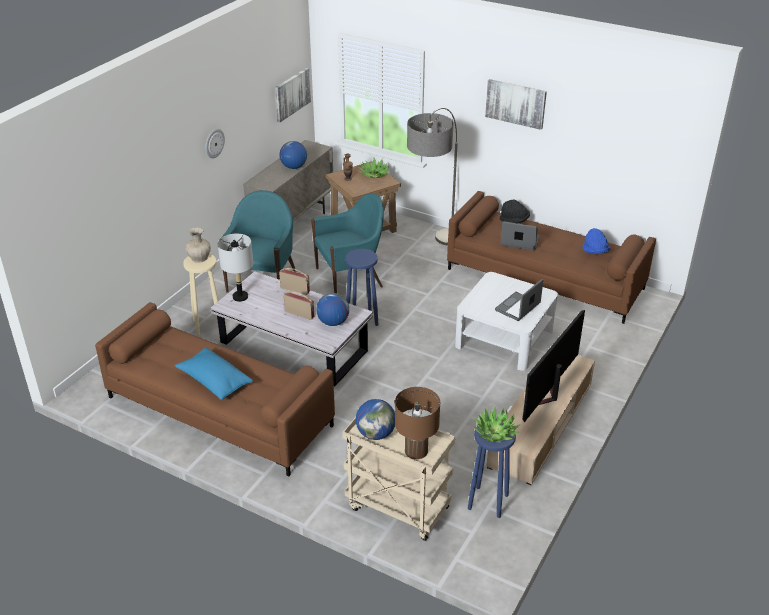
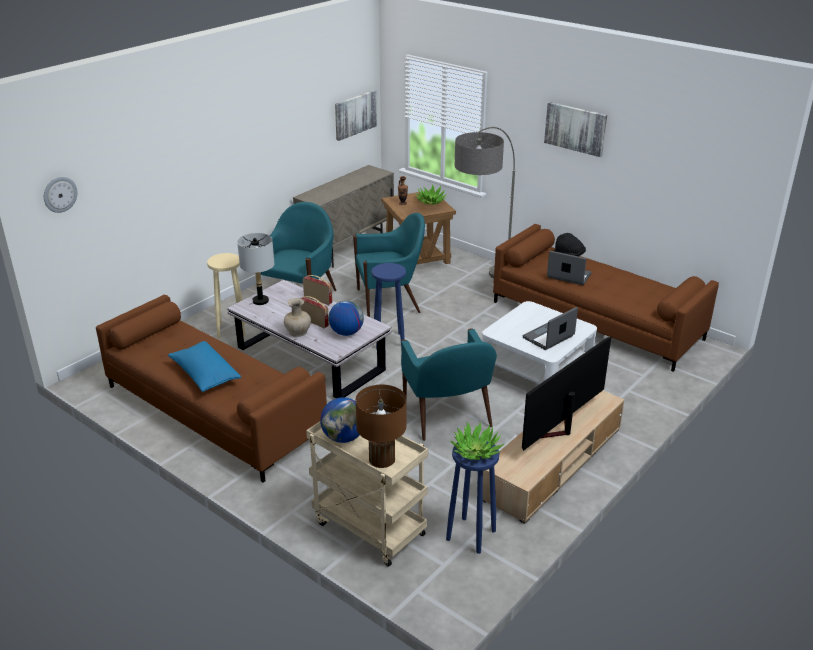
camera: 10 degrees right, 5 degrees down
(199, 258) = (224, 257): beige vase -> beige vase (297, 332)
(214, 143) = (260, 148): wall clock -> wall clock (59, 194)
(293, 167) = (348, 187): globe -> none
(437, 390) = (447, 416): none -> turquoise armchair
(595, 252) = (649, 292): blue hat -> none

